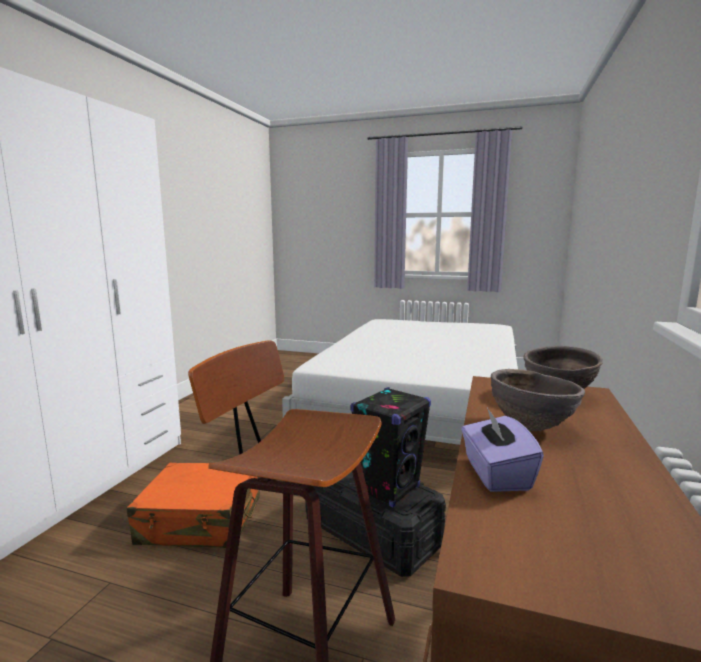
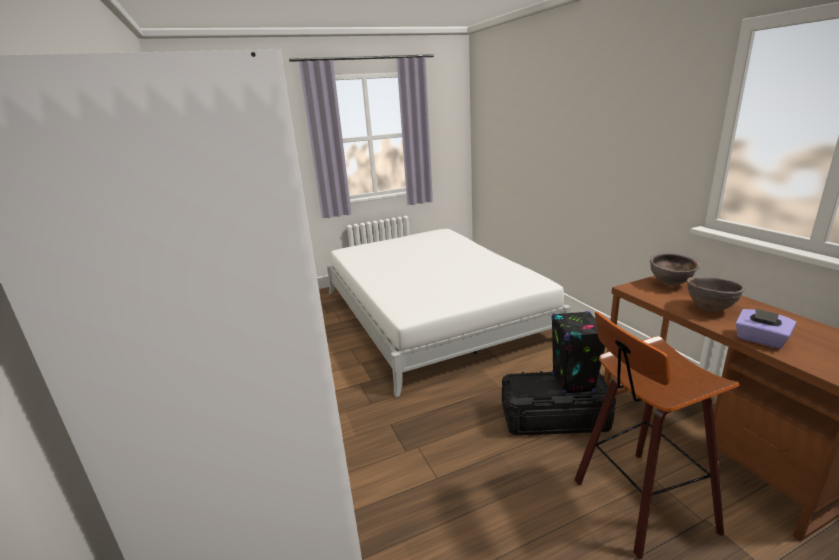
camera: 40 degrees left, 10 degrees up
(201, 520) = (452, 485): orange suitcase -> none

